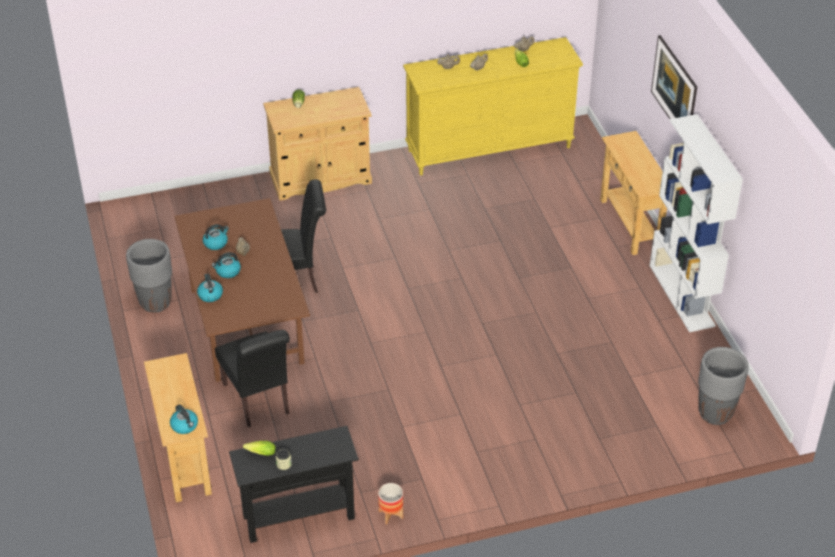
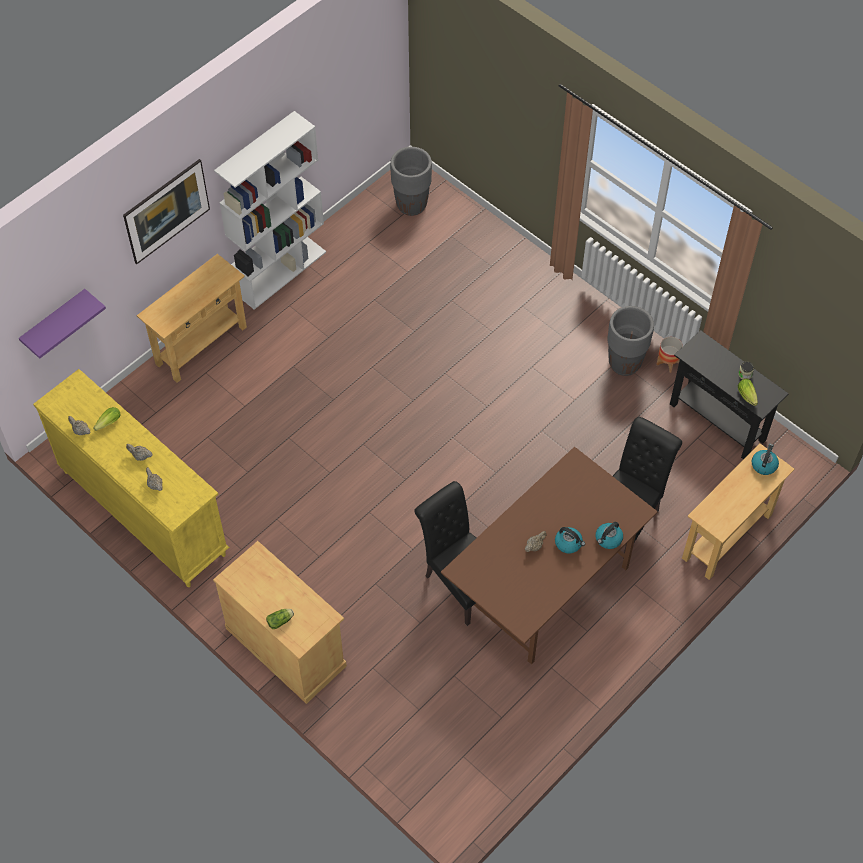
camera: 120 degrees left, 15 degrees up
(155, 303) = (569, 686): grey planter -> grey planter (624, 364)
(216, 243) = (538, 578): kettle -> none
(619, 40) = (54, 322): none -> purple shelf

